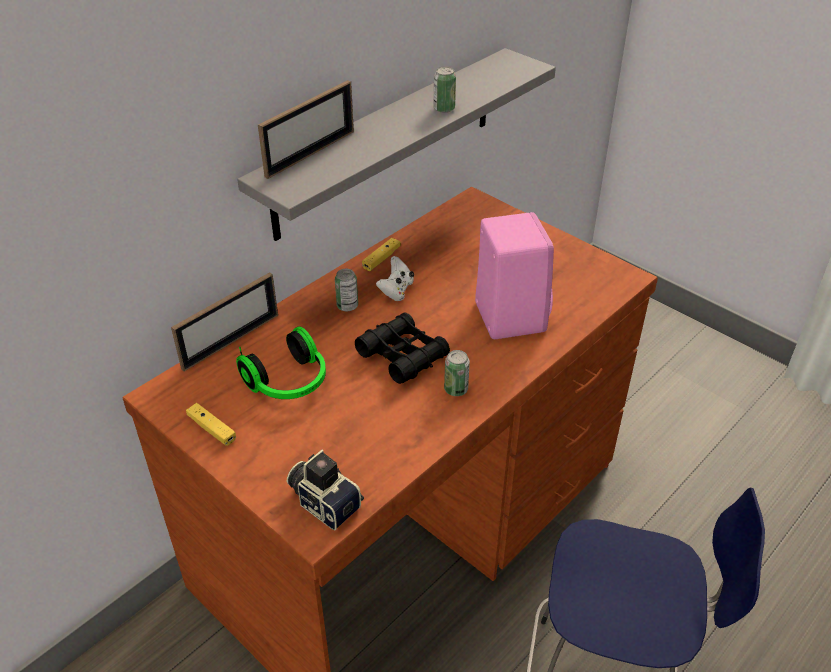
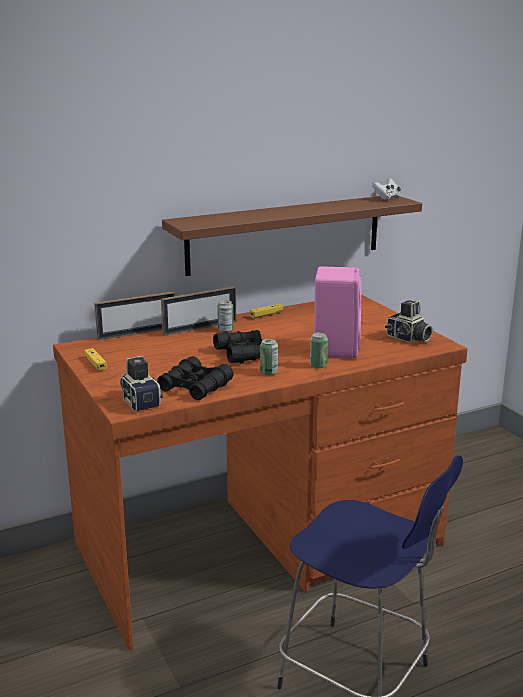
camera: 20 degrees right, 20 degrees down
(289, 383) = (159, 354): headphones -> none
(310, 153) = (216, 216): picture frame -> picture frame (200, 328)
(380, 448) = (195, 387): none -> black binoculars
(387, 142) = (285, 234): grey shelf -> brown shelf
(396, 290) = (265, 328): white game controller -> white game controller (386, 198)
(444, 109) = (322, 209): can -> can (318, 365)
(581, 272) = (408, 338): none -> camera

